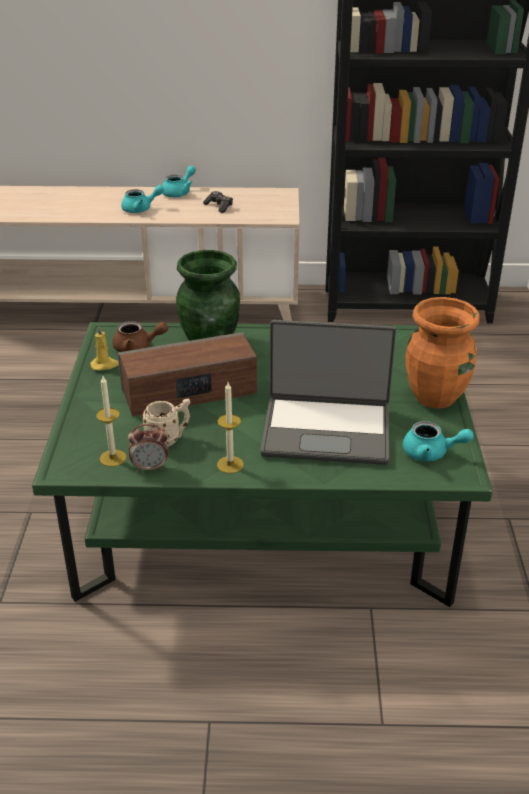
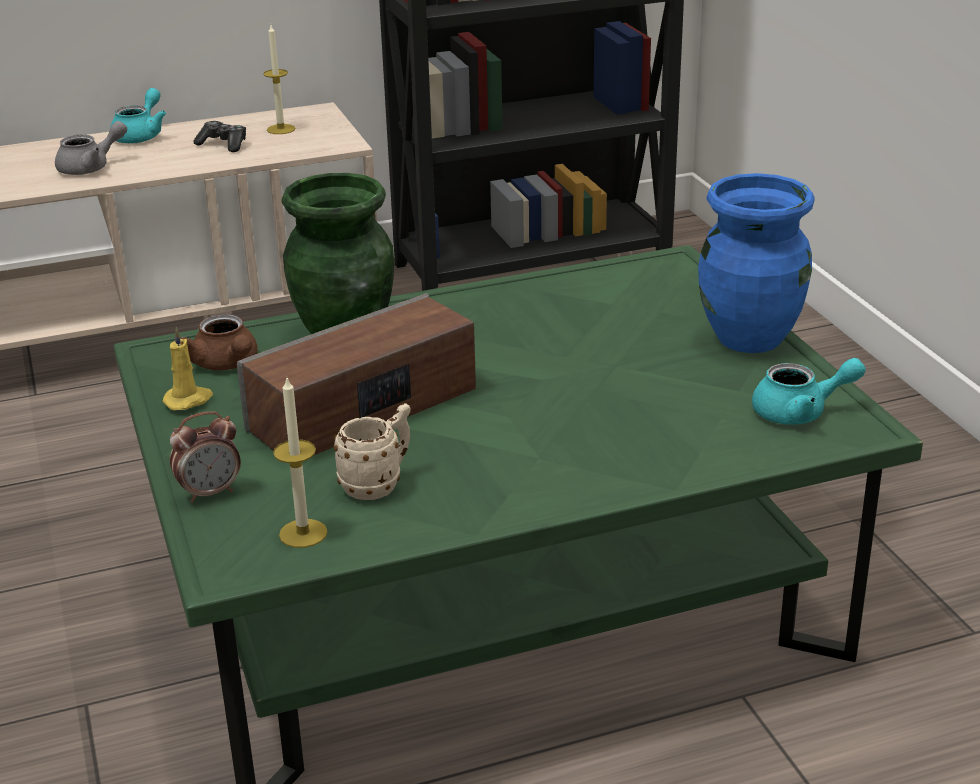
camera: 20 degrees left, 5 degrees down
(137, 347) = (227, 365): brown teapot -> brown teapot turned 75 degrees clockwise
(141, 209) = (91, 167): turquoise teapot -> grey teapot
(150, 467) = (380, 531): alarm clock -> alarm clock (210, 492)
(230, 464) = (508, 497): candle -> candle (281, 129)
(327, 430) = (623, 416): laptop -> none
(436, 397) = (750, 337): orange vase -> blue vase

